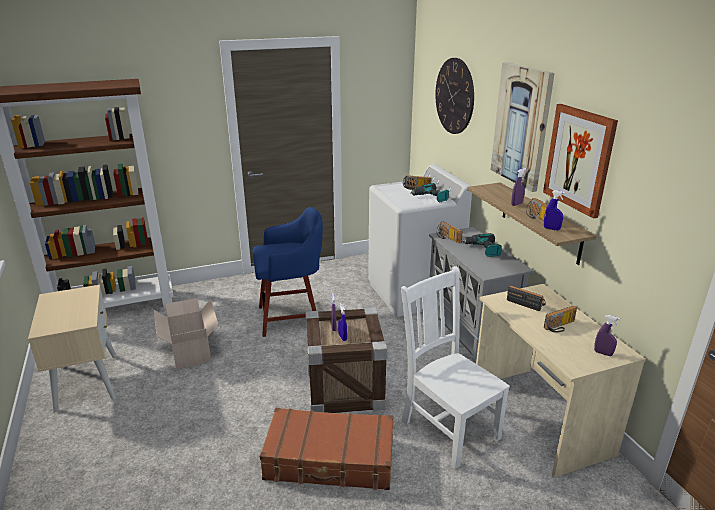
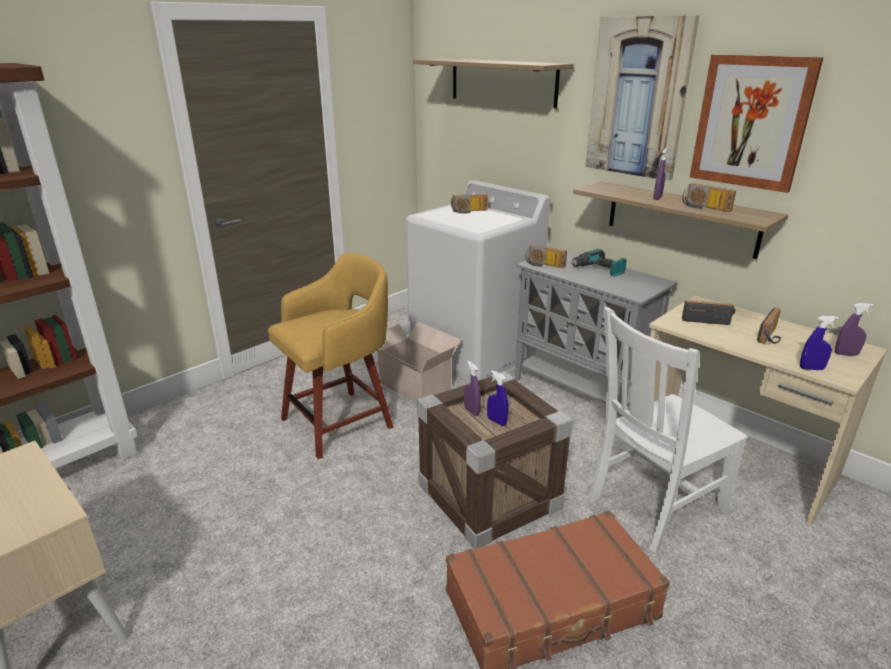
camera: 25 degrees left, 0 degrees up
(191, 349) = (215, 510): cardboard box -> cardboard box (413, 385)
(291, 318) = (340, 422): blue stool -> yellow stool
(430, 198) = (499, 218): power drill -> none
(447, 427) = (653, 505): white chair -> white chair turned 60 degrees counterclockwise
(454, 96) = (502, 82): wall clock -> shelf
(551, 229) = (736, 215): blue spray bottle -> blue spray bottle (811, 368)

